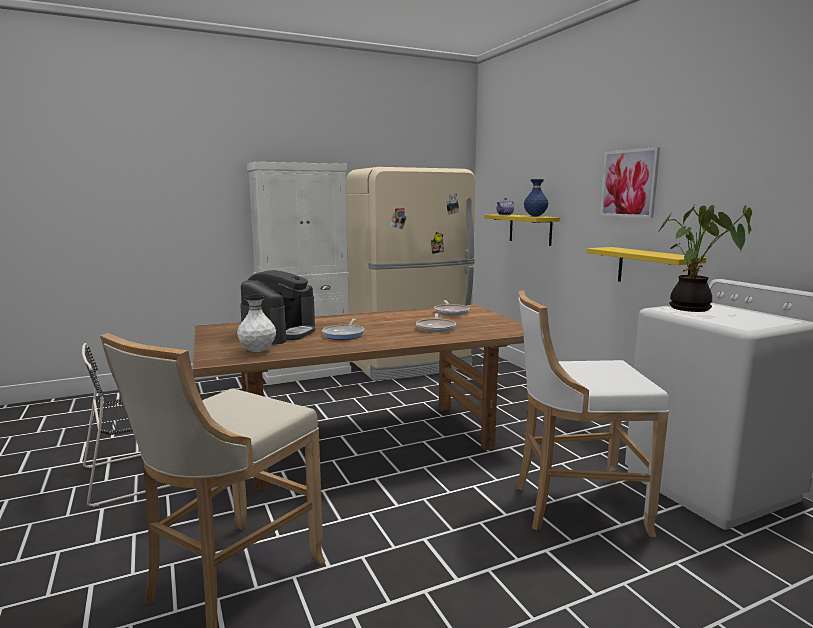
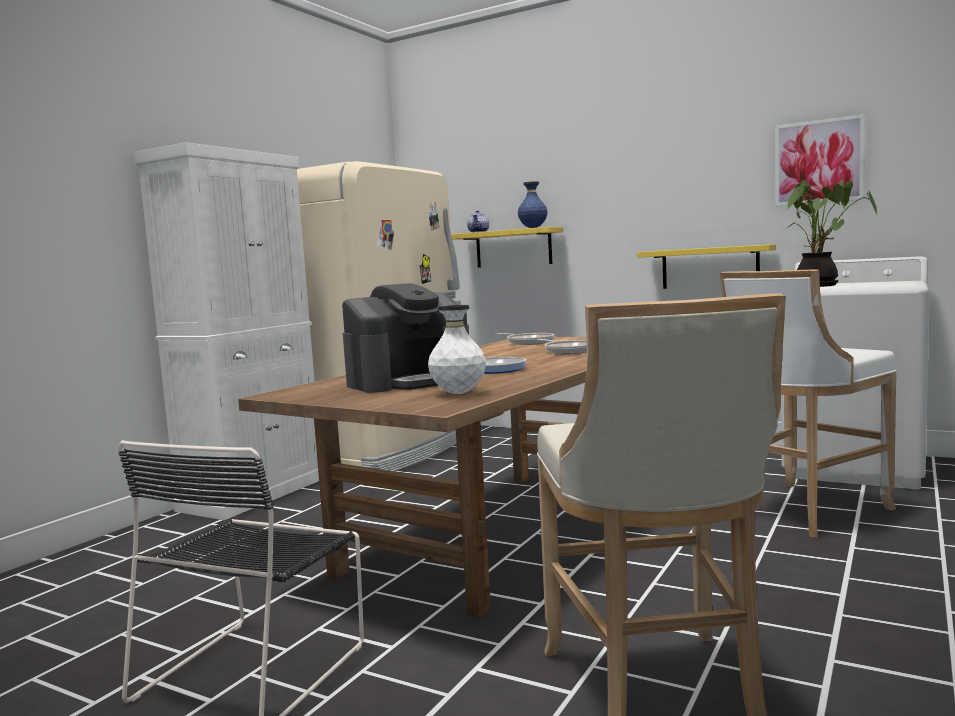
camera: 35 degrees left, 5 degrees down
(280, 333) = (409, 381): coffee machine -> coffee machine turned 75 degrees clockwise
(629, 183) = (664, 177): picture -> picture (818, 162)

